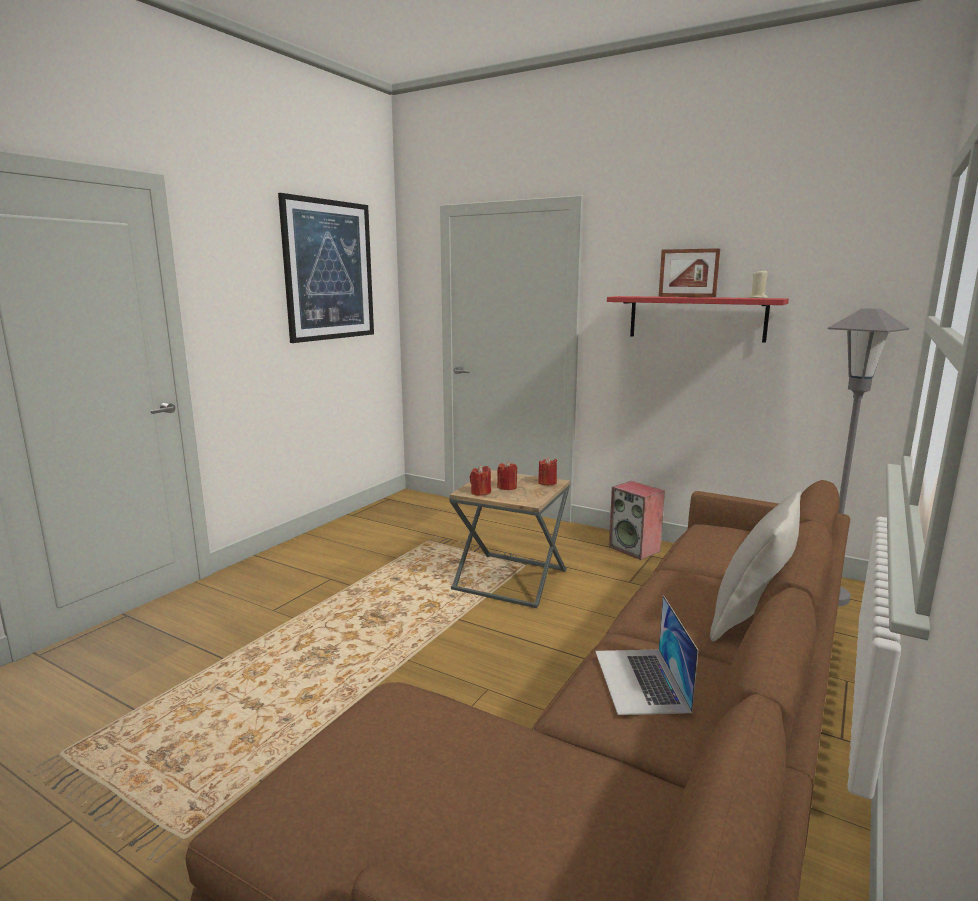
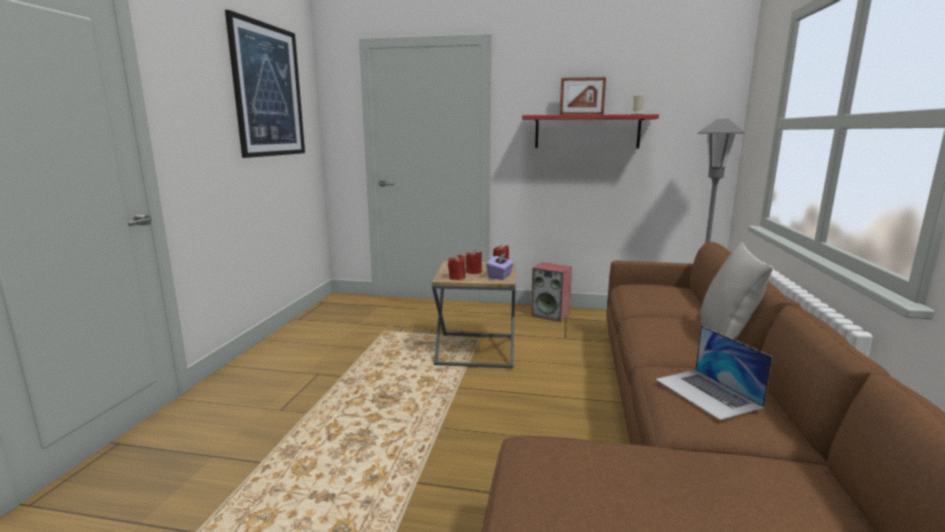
camera: 20 degrees left, 0 degrees up
(531, 496) = (500, 276): none -> purple tissue box

